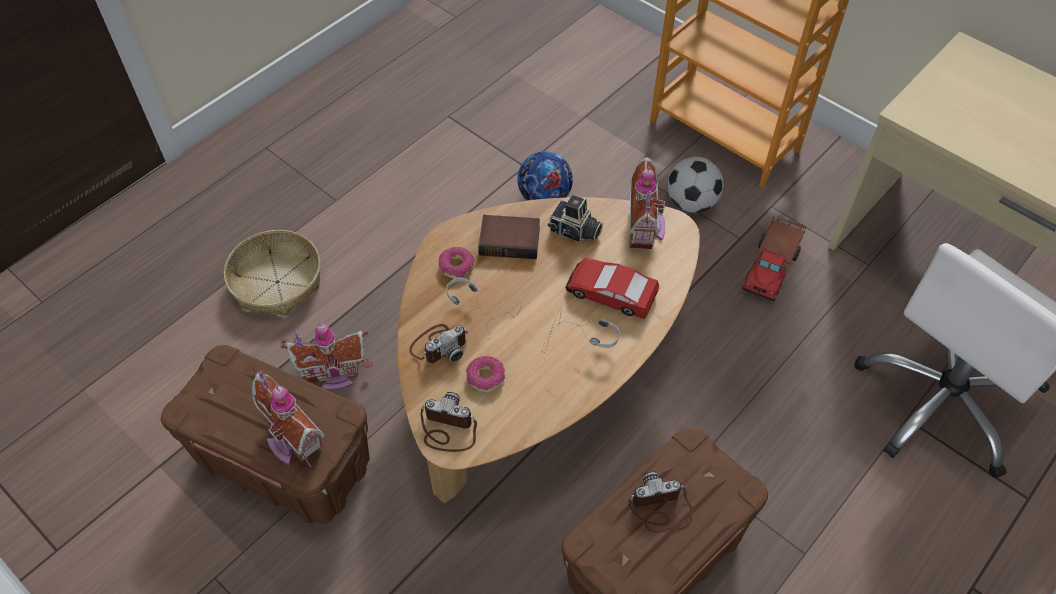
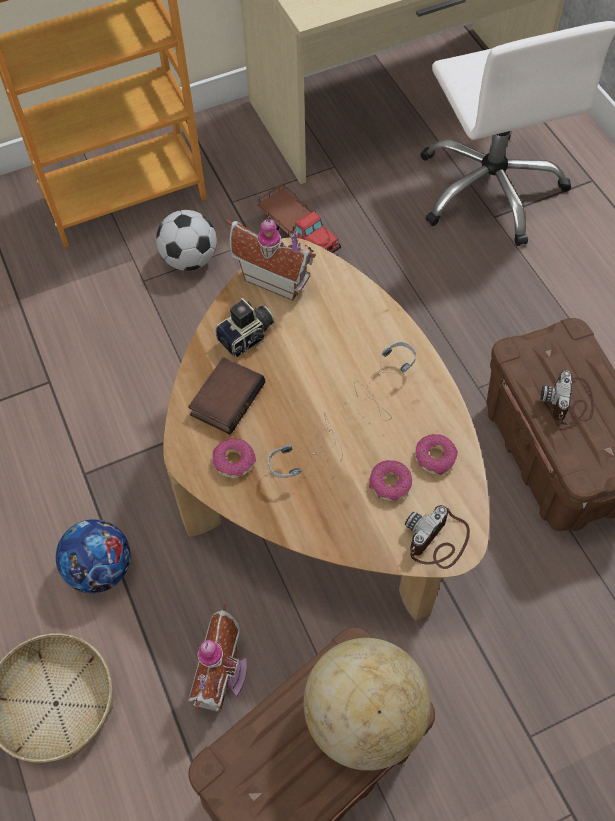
camera: 65 degrees left, 5 degrees up
(291, 440) = (364, 717): toy house -> globe
(439, 345) = (330, 513): camera -> none
(527, 402) = (435, 457): none -> donut
(544, 197) = (104, 379): football -> football (100, 569)
(611, 293) = (340, 337): toy car -> none

